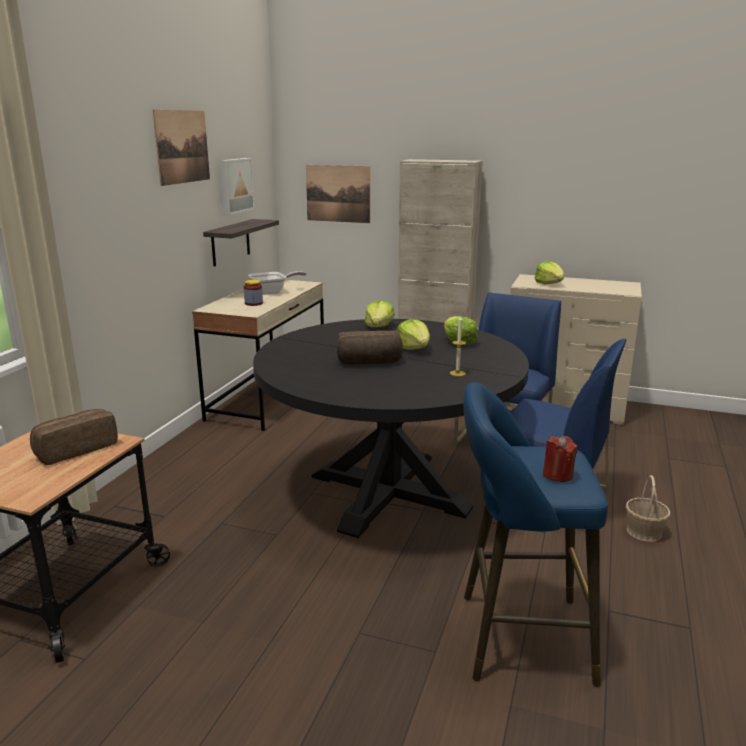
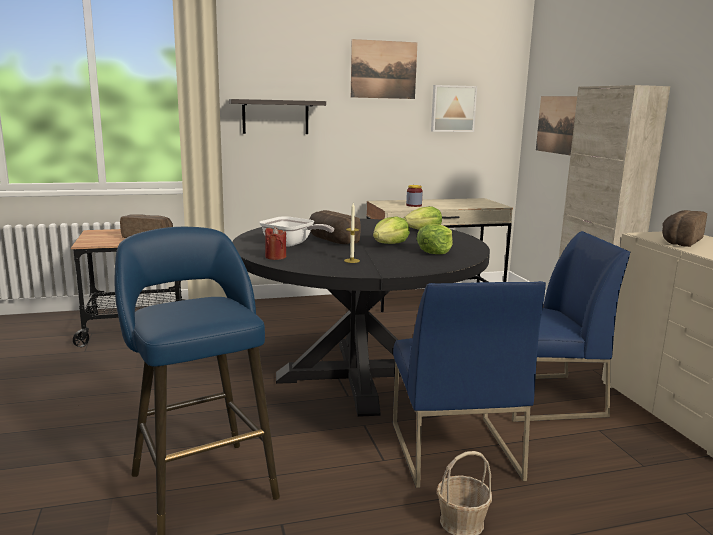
camera: 55 degrees right, 5 degrees down
(230, 242) = (436, 156): shelf -> shelf (275, 117)
(272, 292) = (452, 204): frying pan -> frying pan (291, 244)
(549, 284) = (679, 241): lettuce -> bread
(557, 475) = (180, 316): red candle -> red candle (275, 257)

